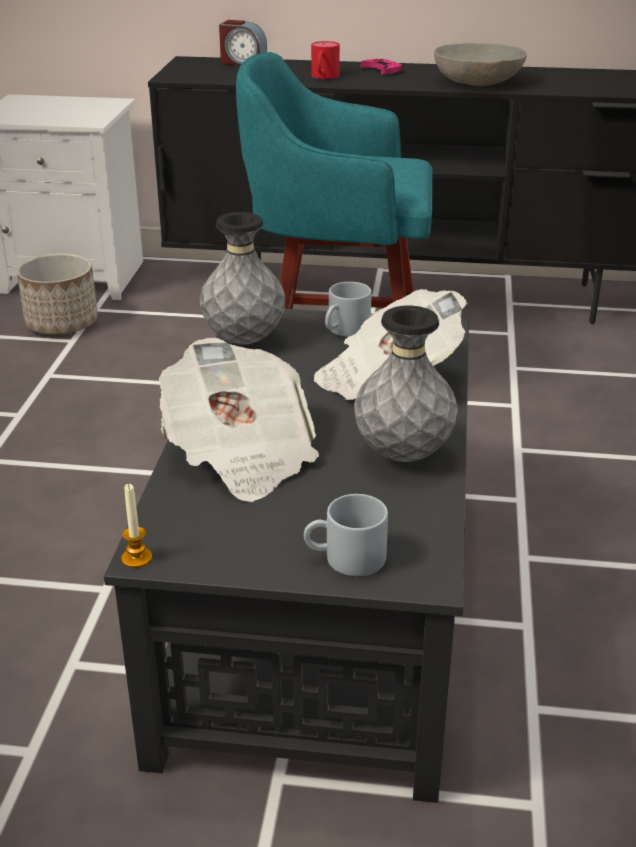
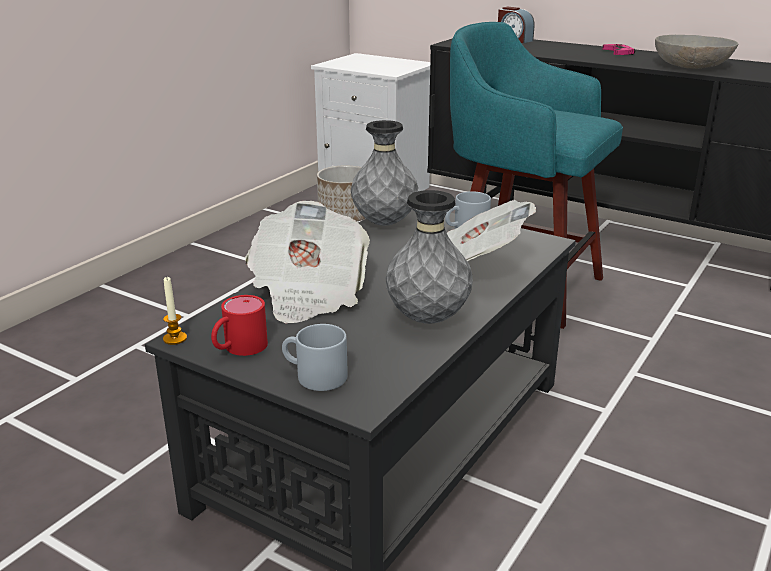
camera: 25 degrees right, 5 degrees down
(323, 77) = (565, 53): red mug -> red mug (238, 348)

